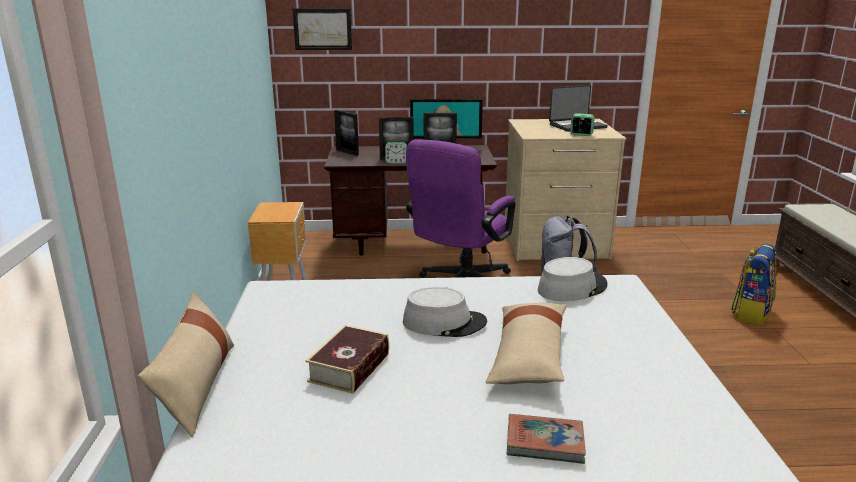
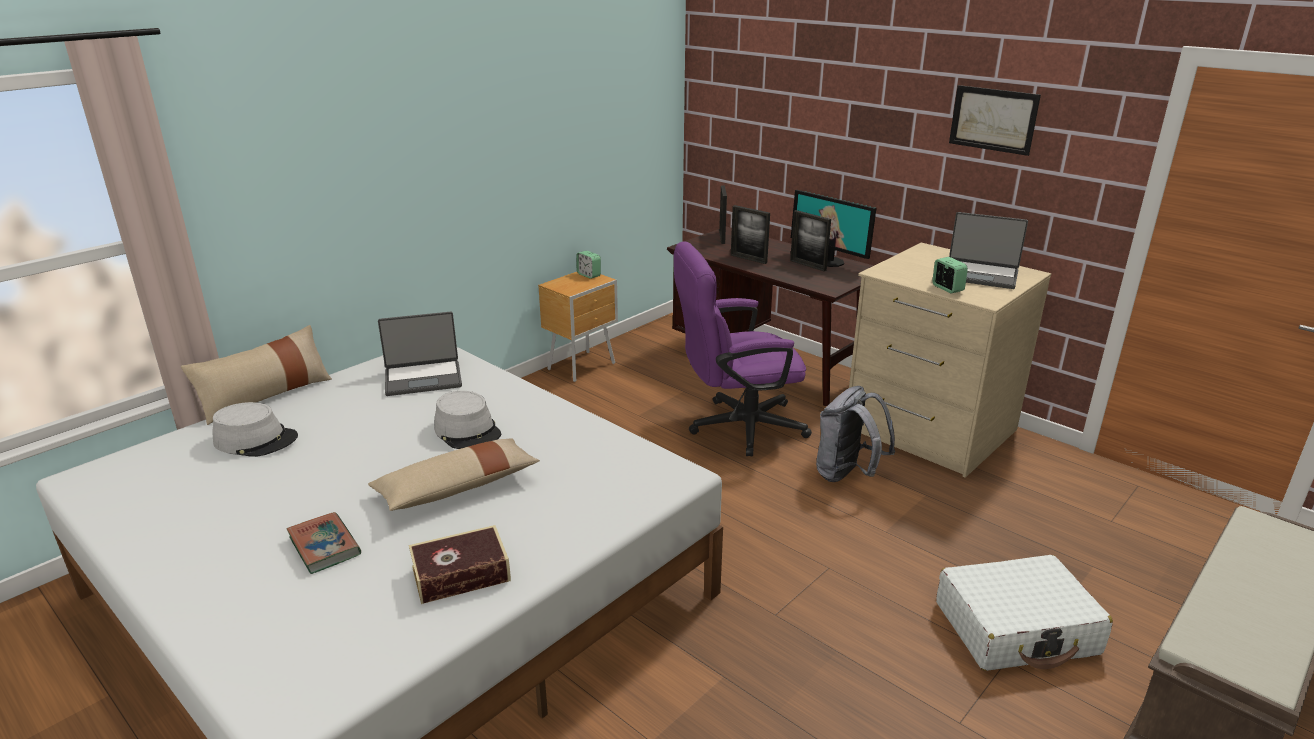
camera: 45 degrees right, 5 degrees up
(319, 309) = (423, 378): none -> laptop
(322, 29) = (732, 88): picture -> picture (993, 119)
(349, 367) = (348, 429): book -> book (461, 574)
(396, 162) = (739, 262): alarm clock -> alarm clock (589, 275)
(572, 287) = (626, 455): grey hat -> grey hat (256, 440)
(750, 313) = (1016, 628): backpack -> white suitcase

